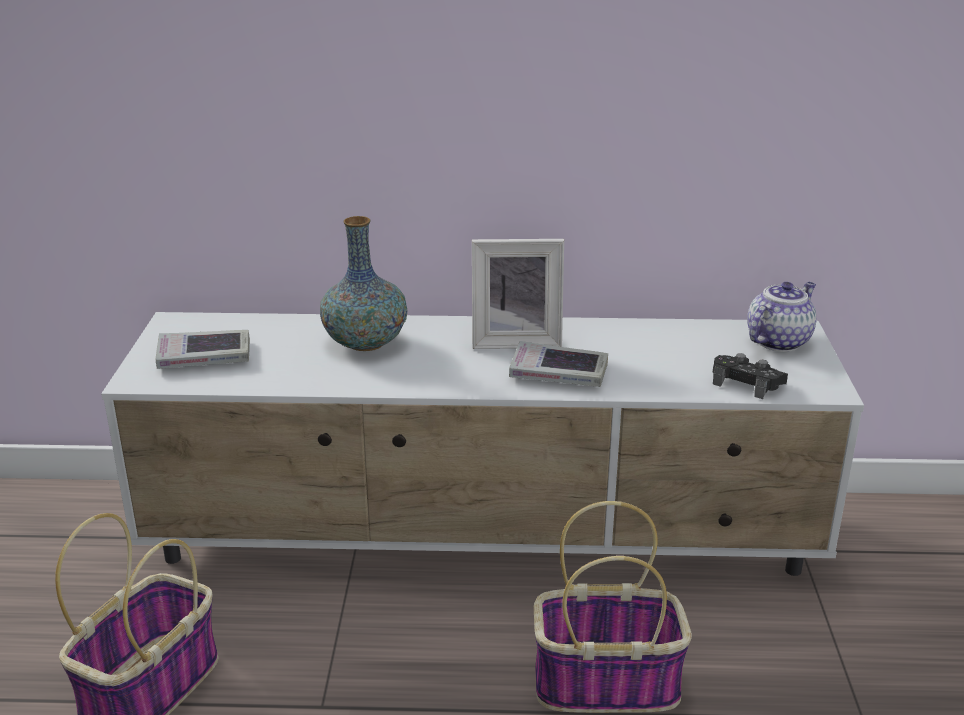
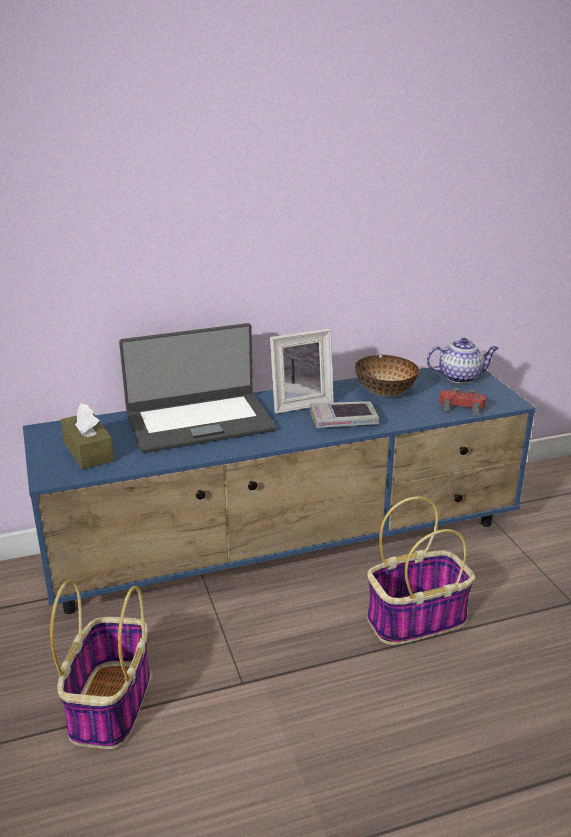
camera: 20 degrees left, 0 degrees up
(204, 357) = (88, 451): book -> brown tissue box
(365, 343) = (199, 422): vase -> laptop
(485, 542) = (287, 548): white tv stand -> blue tv stand
(647, 346) = (386, 393): none -> bowl
(747, 383) = (461, 406): black game controller -> red game controller
(778, 341) = (460, 377): teapot -> teapot turned 60 degrees clockwise

